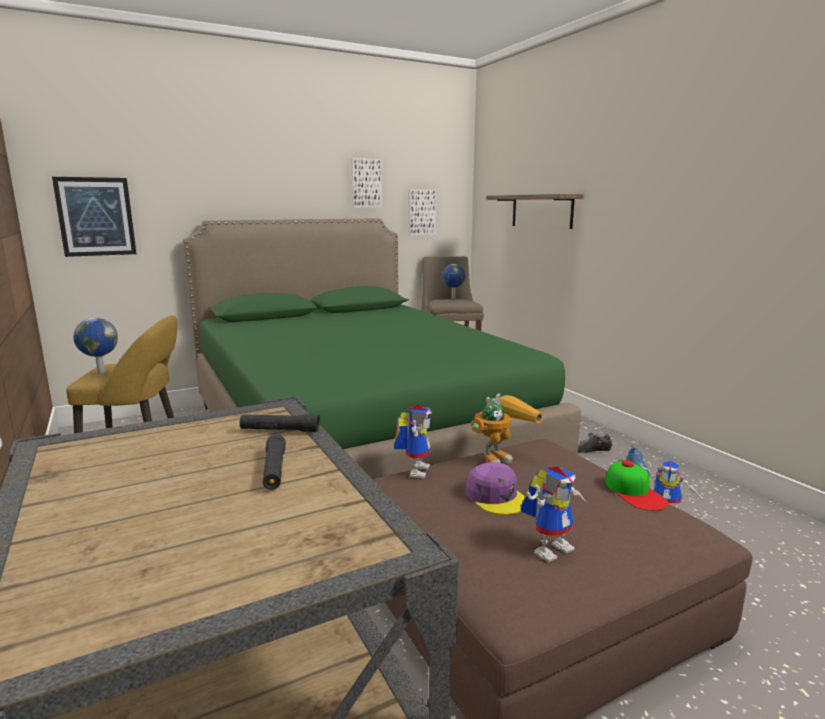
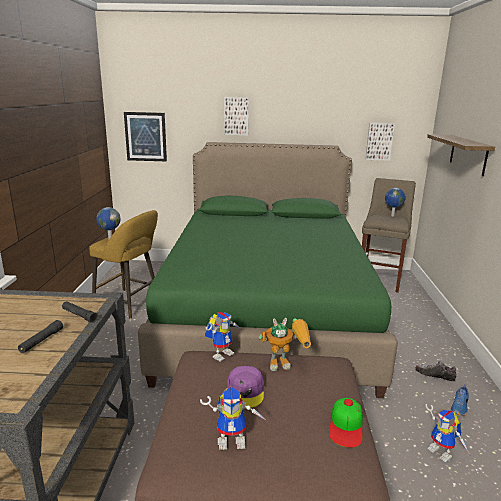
camera: 30 degrees right, 5 degrees up
(365, 183) = (331, 117): picture -> picture (236, 116)

